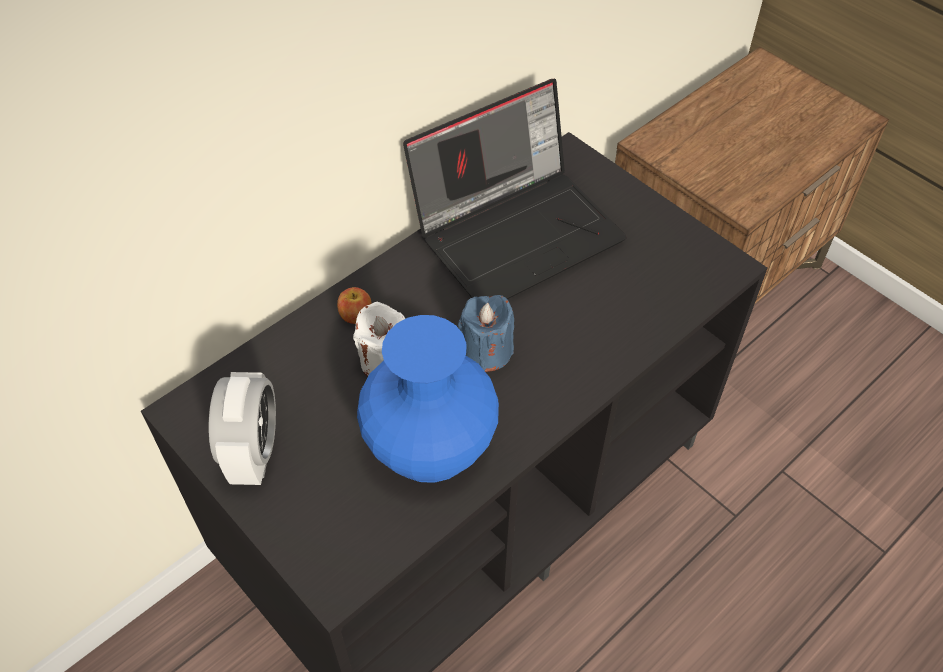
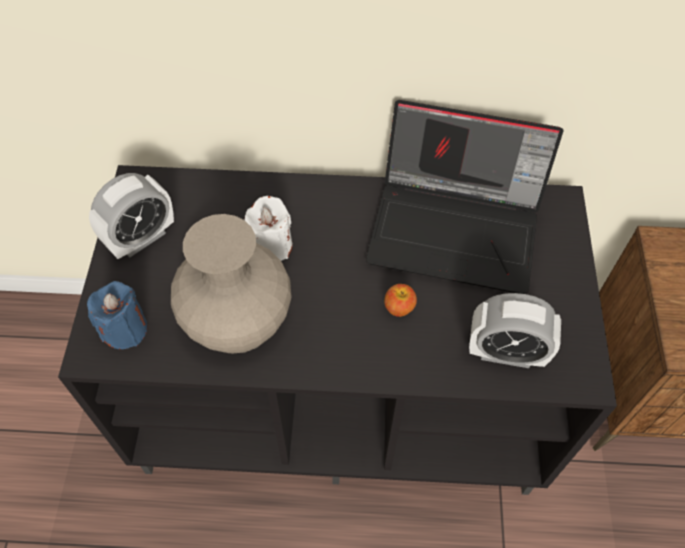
camera: 45 degrees right, 5 degrees up
(356, 315) = (289, 203): apple -> apple (399, 307)
(430, 442) = (237, 318): blue vase -> beige vase
(486, 352) = (338, 292): blue candle -> blue candle (125, 329)
(659, 293) = (505, 353): none -> alarm clock

